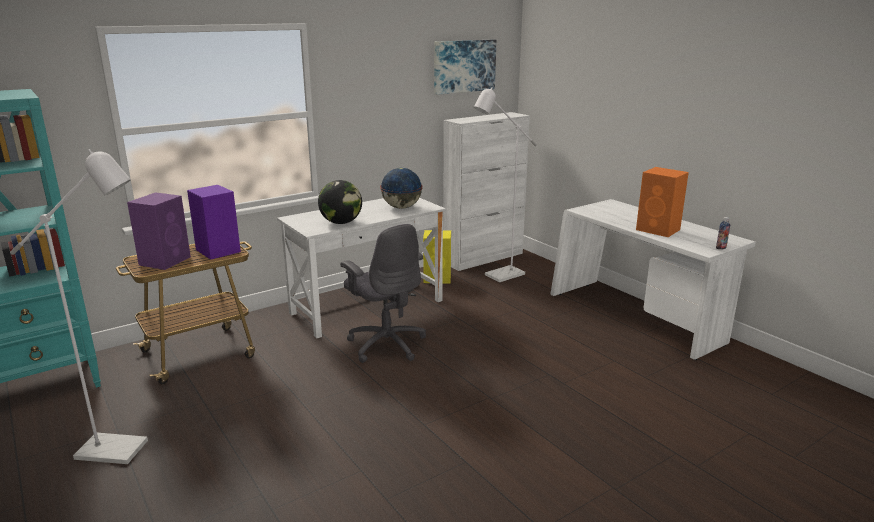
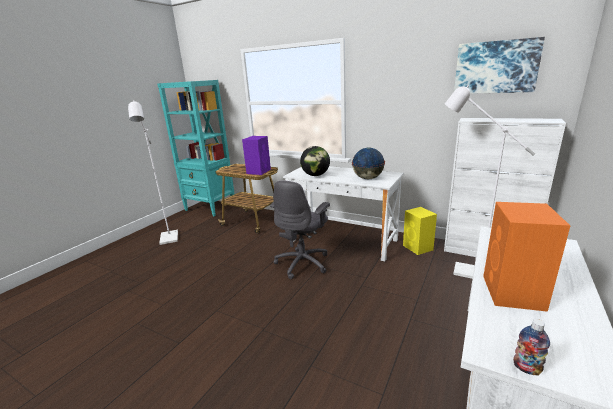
camera: 65 degrees right, 0 degrees up
(166, 260) = (238, 169): purple speaker -> none

